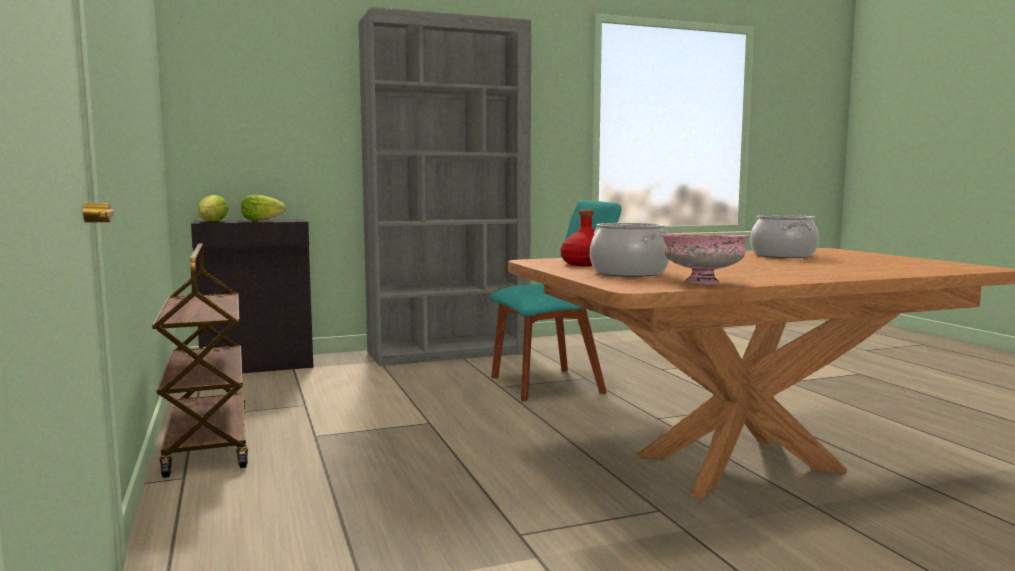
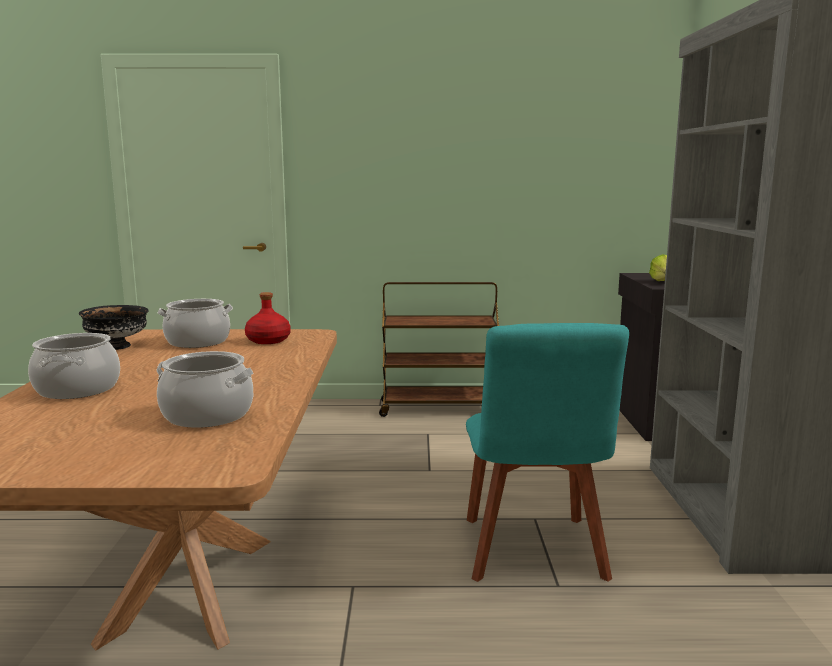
camera: 110 degrees right, 5 degrees up
(212, 222) = (640, 275): lettuce -> none
(701, 283) = (118, 347): pink bowl -> black bowl
(823, 271) = (78, 389): none -> cooking pot

